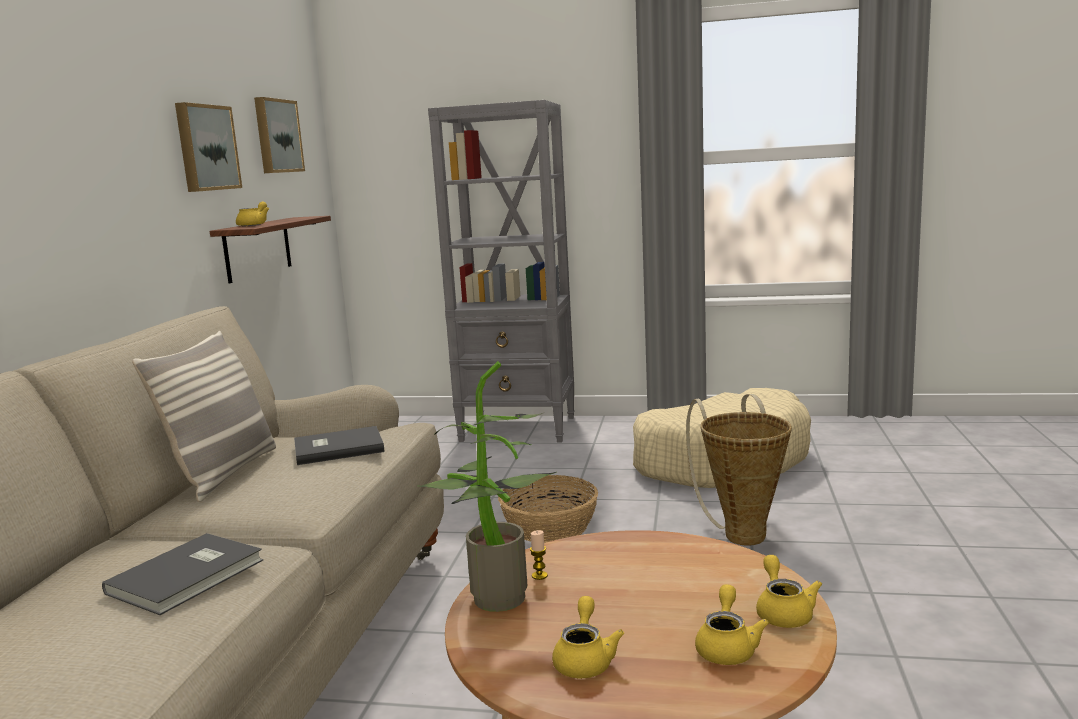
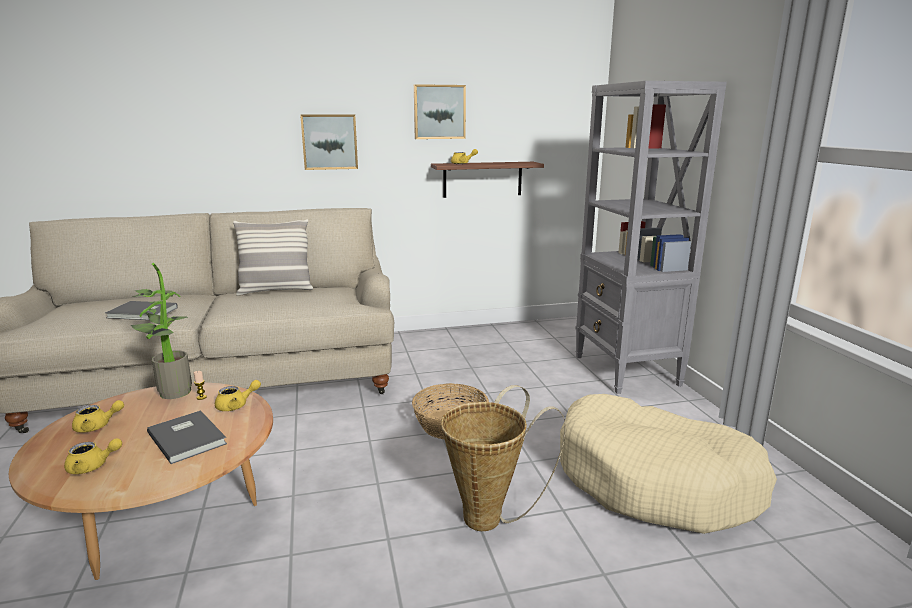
camera: 65 degrees right, 5 degrees up
(276, 136) = (528, 103): picture -> picture (329, 142)
(337, 448) = (312, 300): grey book -> grey book (188, 437)
(783, 612) = (131, 482): yellow teapot -> yellow teapot (236, 405)

